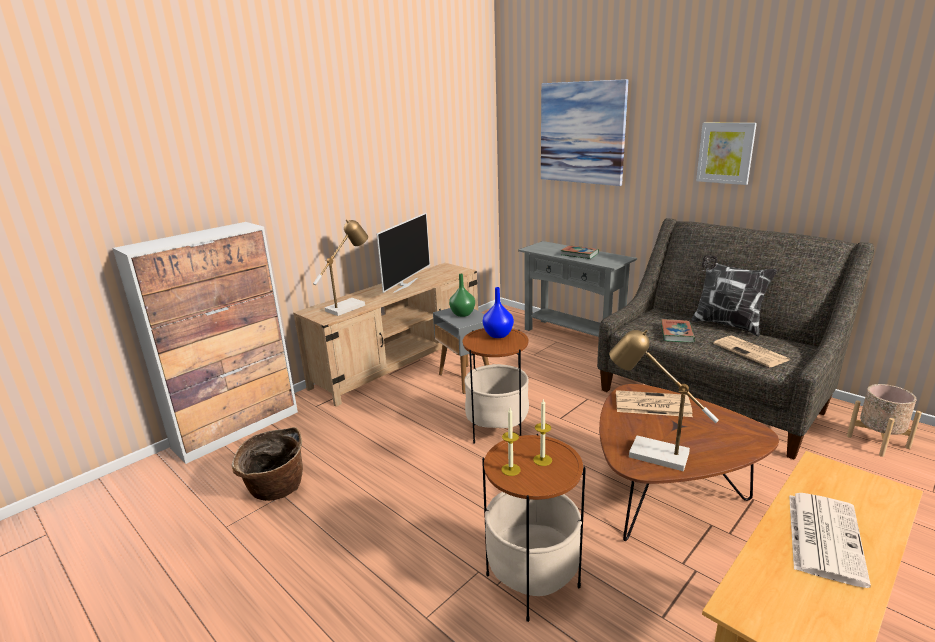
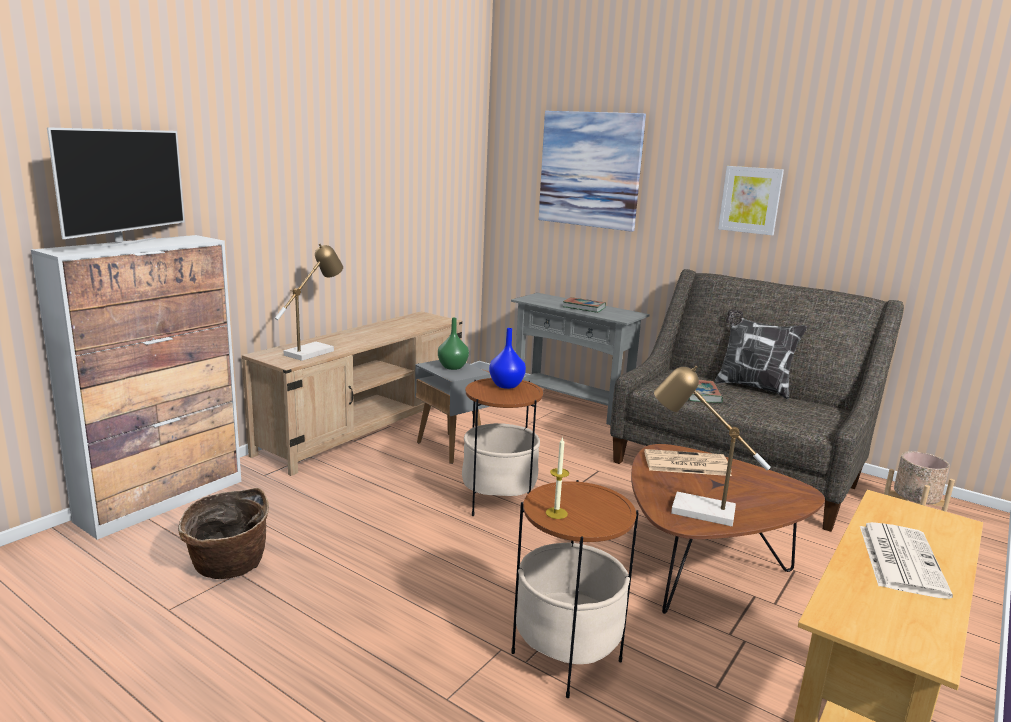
camera: 10 degrees left, 5 degrees down
(405, 285) = (378, 332): television -> television (125, 243)
(542, 460) = (589, 504): candle -> none
(751, 352) = (784, 413): newspaper -> none

